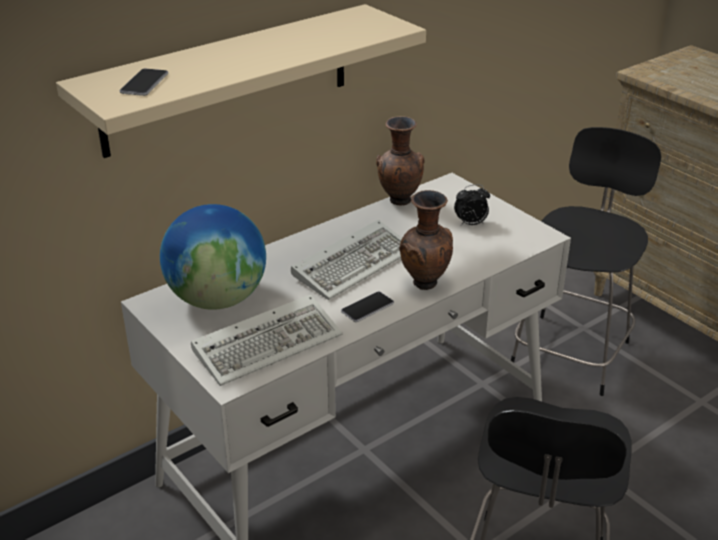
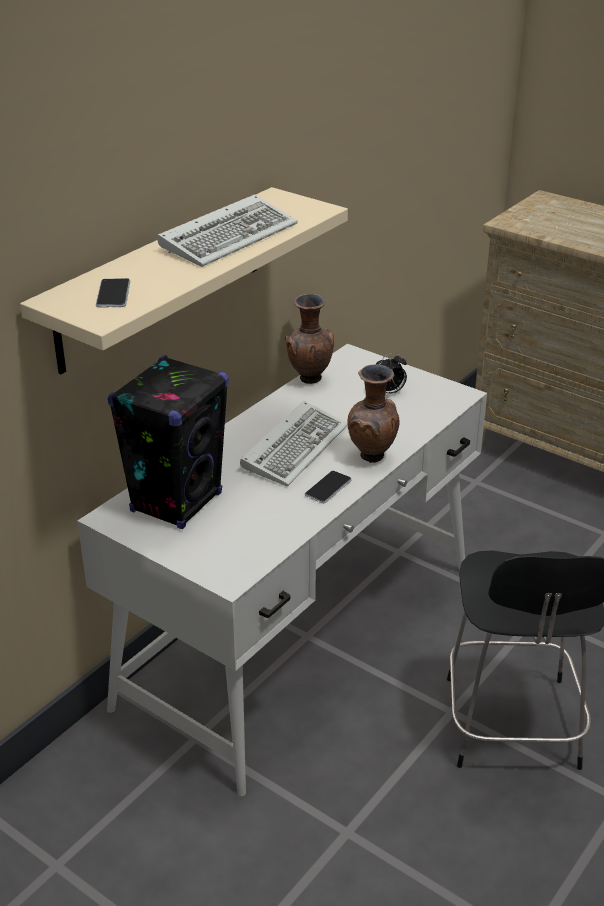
camera: 15 degrees left, 0 degrees up
(218, 299) = (177, 502): globe -> black speaker
(269, 342) = (250, 536): keyboard -> keyboard (230, 236)
(571, 351) = (472, 506): black chair -> none

